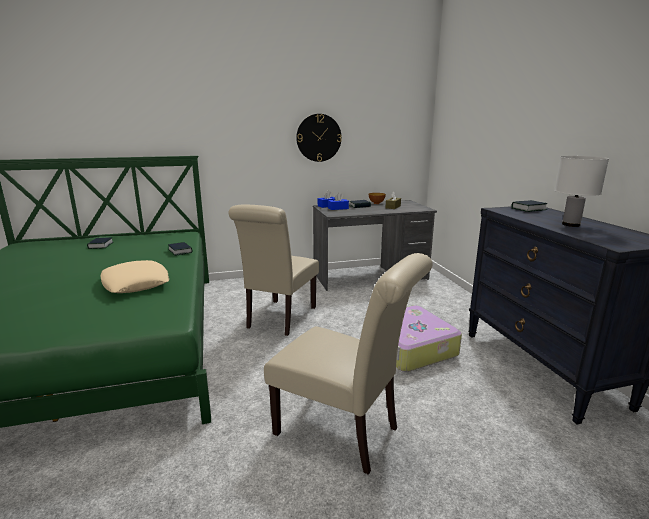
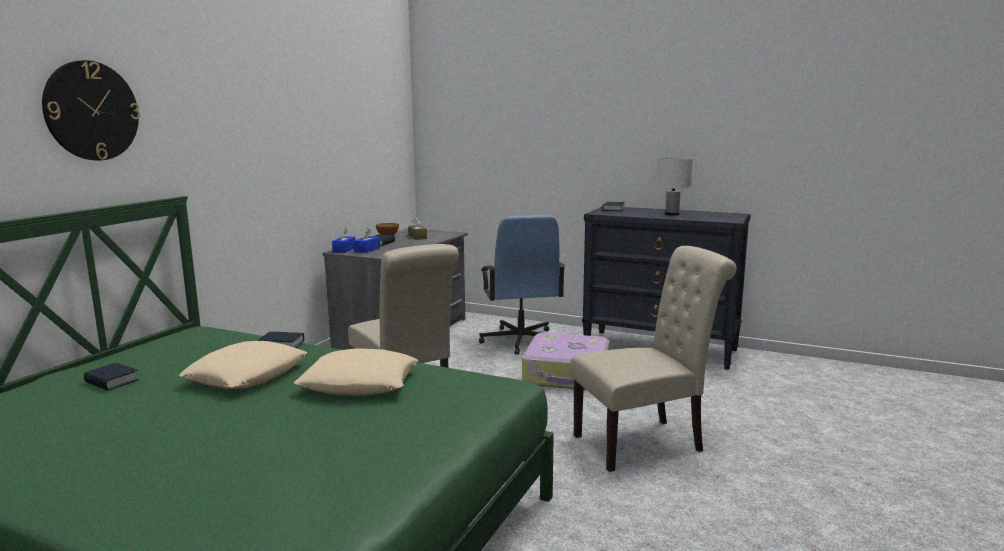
camera: 50 degrees left, 5 degrees down
(128, 260) = (247, 375): none -> beige pillow
(318, 138) = (318, 155): wall clock -> wall clock (91, 111)
(433, 309) = (520, 341): none -> blue office chair

